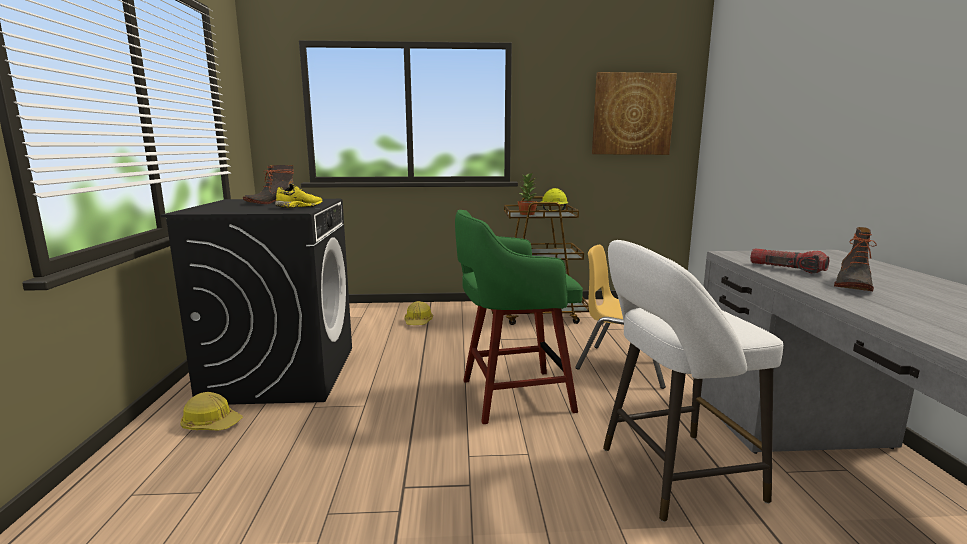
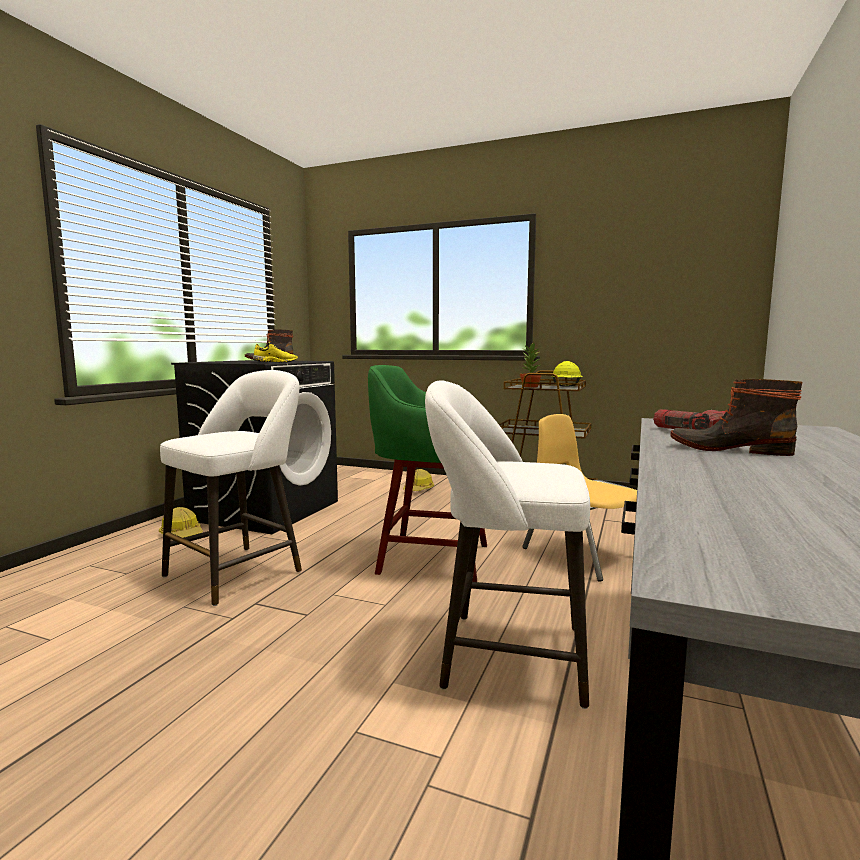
camera: 25 degrees right, 5 degrees down
(342, 455) = (240, 571): none -> white stool
(632, 114) = (675, 279): picture -> none
(851, 284) = (729, 449): boot -> boot turned 60 degrees clockwise

